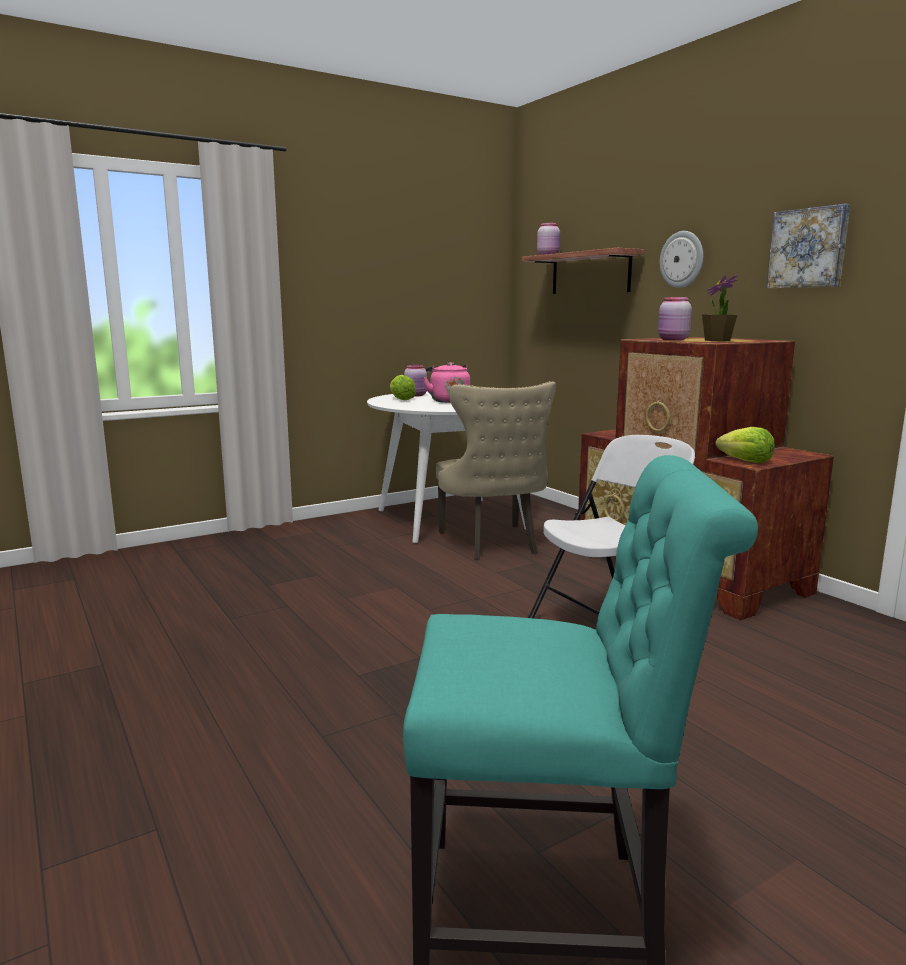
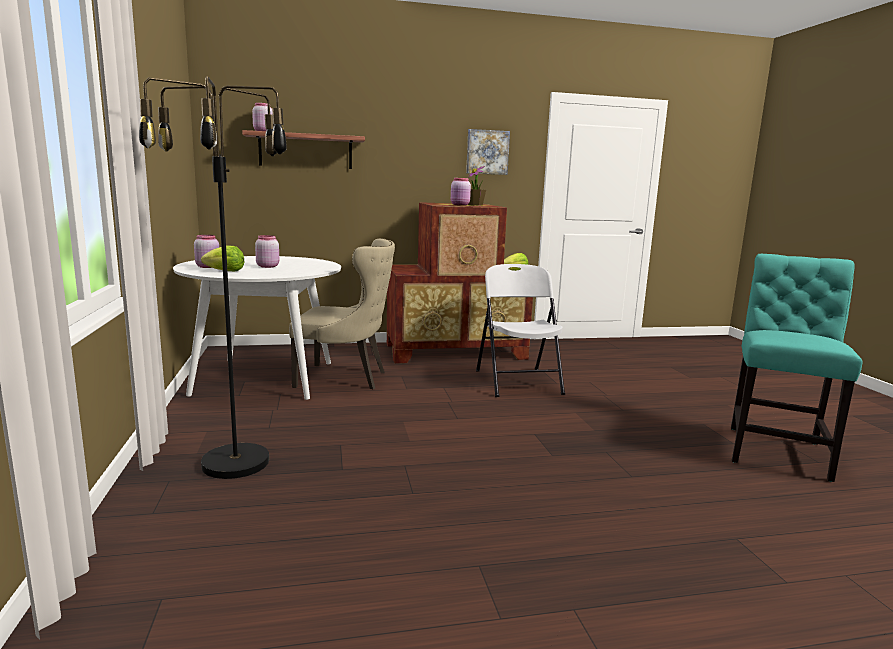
camera: 70 degrees left, 0 degrees up
(259, 552) = (235, 464): none -> floor lamp
(448, 401) = (267, 266): pink kettle -> pink jar
(682, 259) = (398, 149): wall clock -> none

